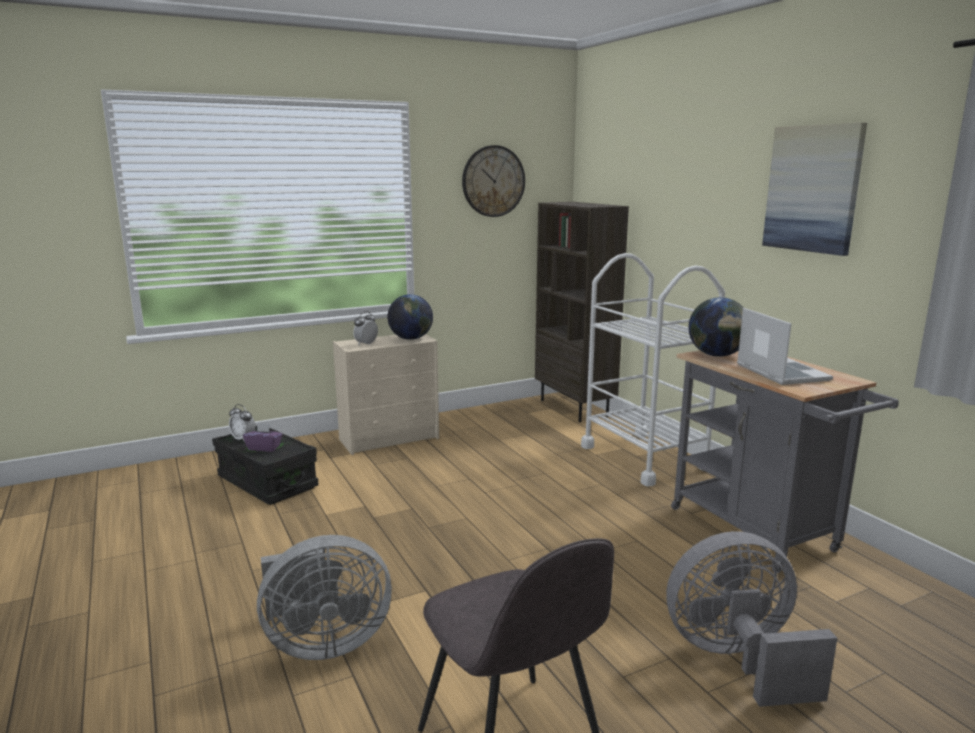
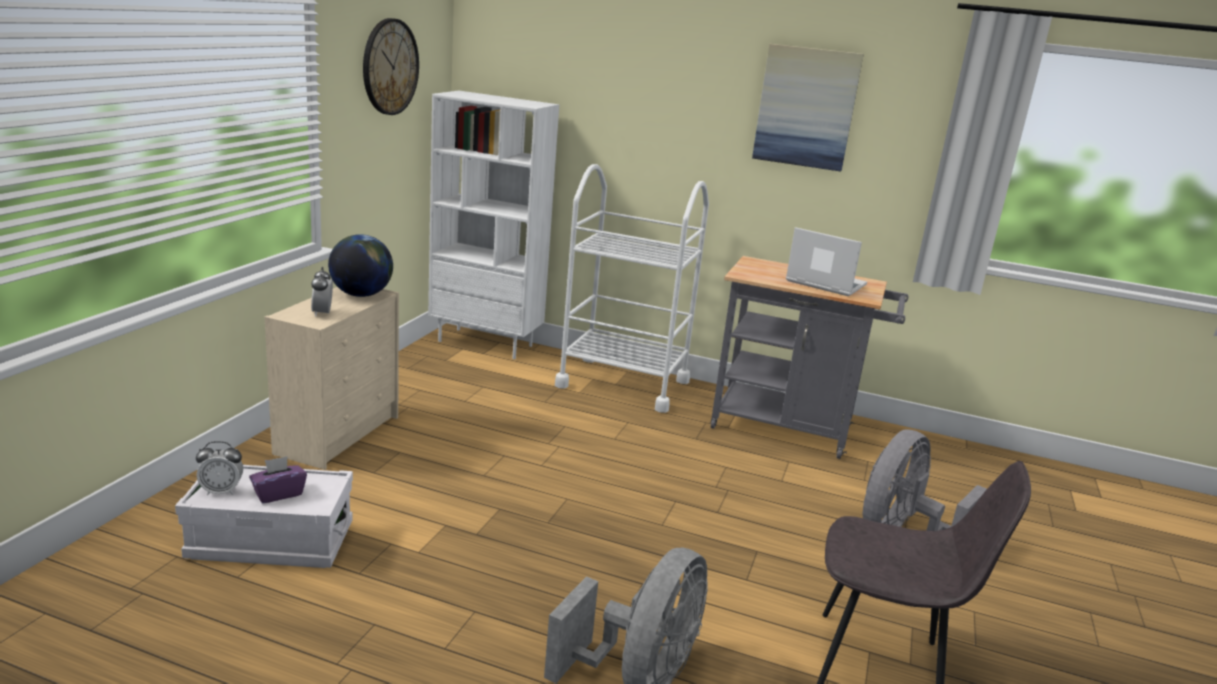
camera: 45 degrees left, 5 degrees up
(267, 482) = (271, 541): black storage box -> white storage box
(575, 408) = (486, 343): brown bookcase -> white bookcase
(717, 355) = (754, 273): globe -> none

